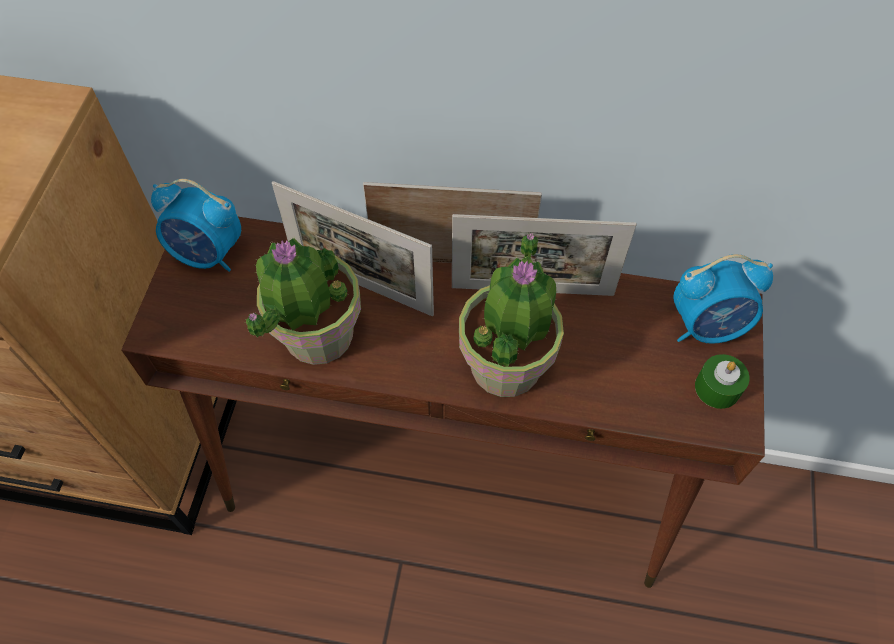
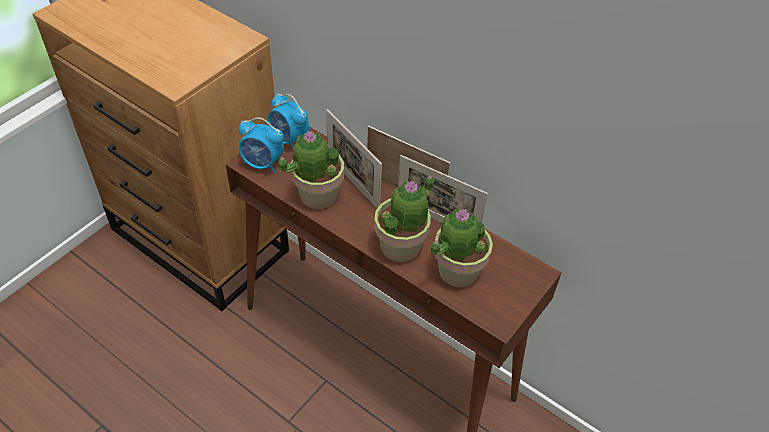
camera: 25 degrees right, 10 degrees down
(617, 365) = (457, 271): none -> potted plant
(707, 326) = (519, 274): alarm clock -> alarm clock (262, 163)
(717, 388) = (503, 303): green candle -> none

